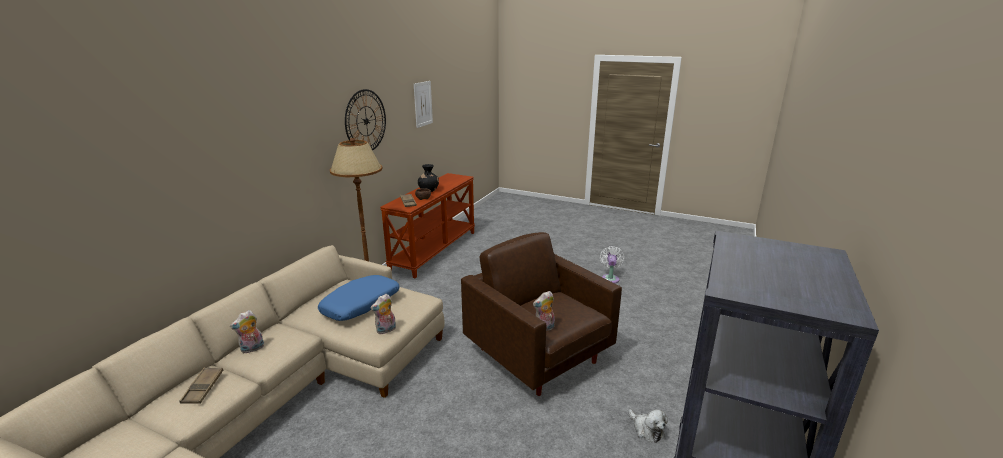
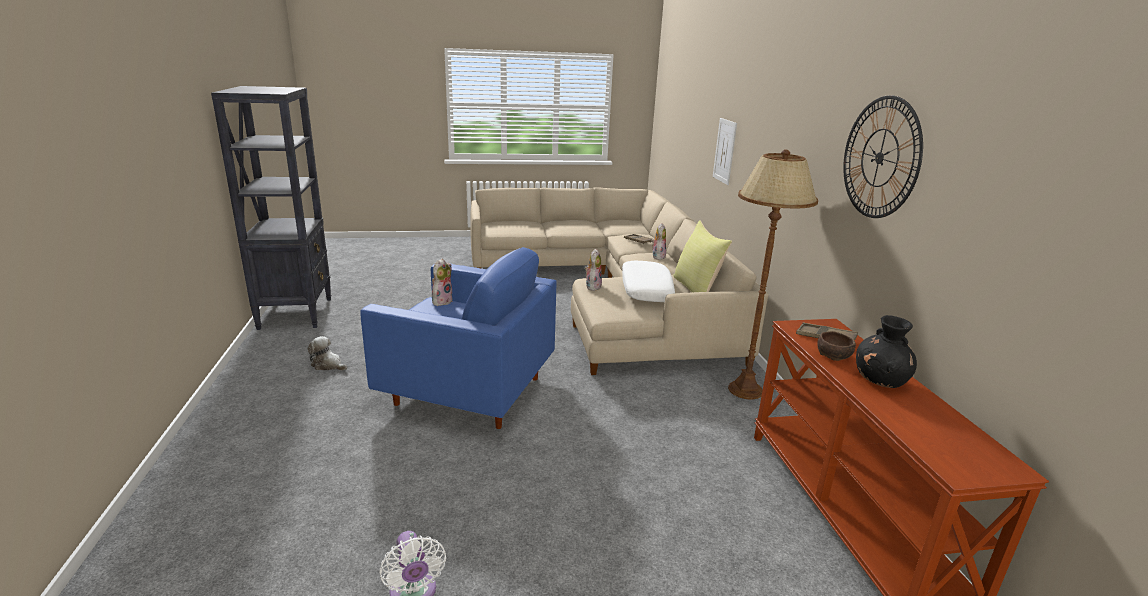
camera: 145 degrees right, 0 degrees up
(322, 295) = (697, 289): none -> yellow pillow
(361, 305) = (645, 290): blue pillow -> white pillow
(423, 104) = (1056, 202): picture -> picture (724, 151)
(539, 356) = (466, 391): brown armchair -> blue armchair

